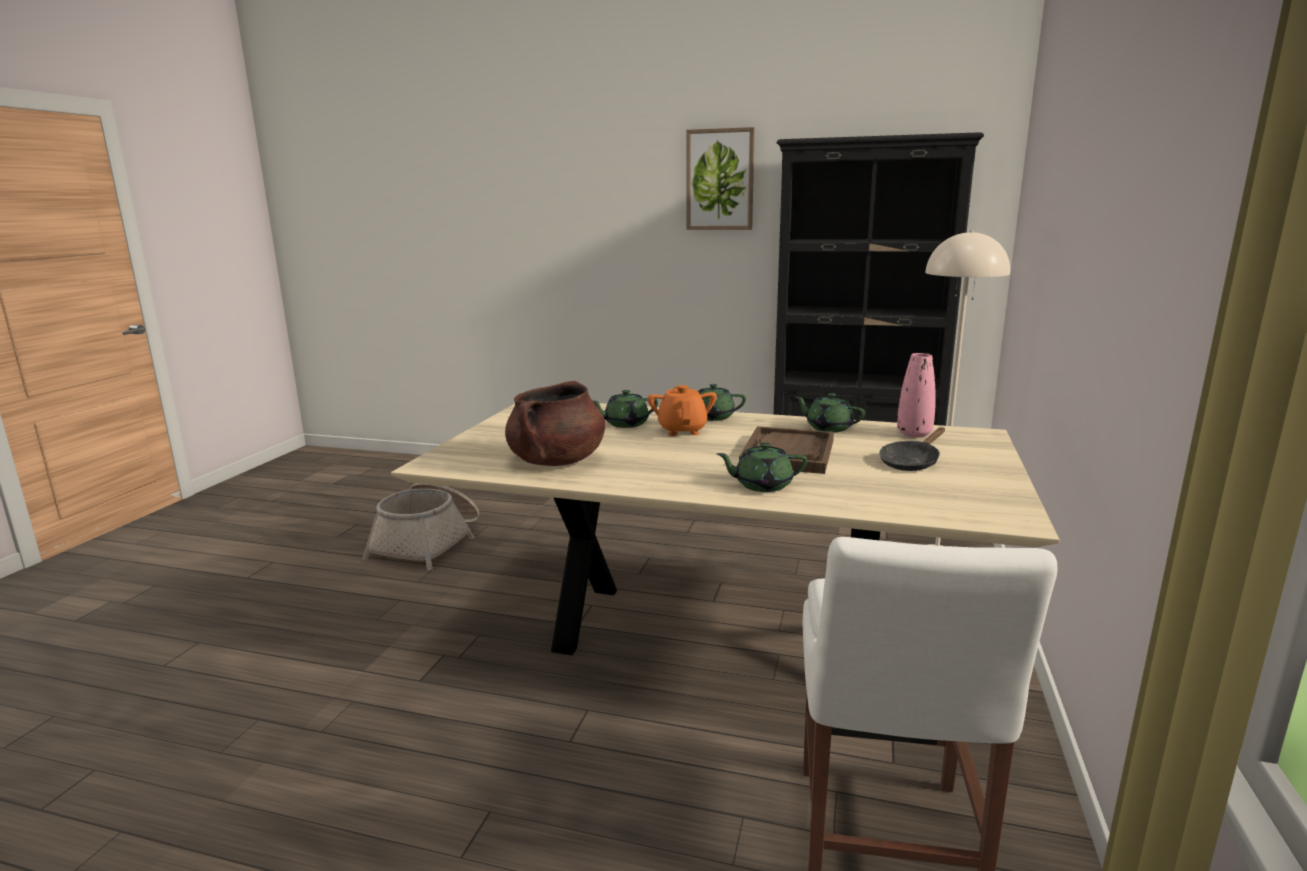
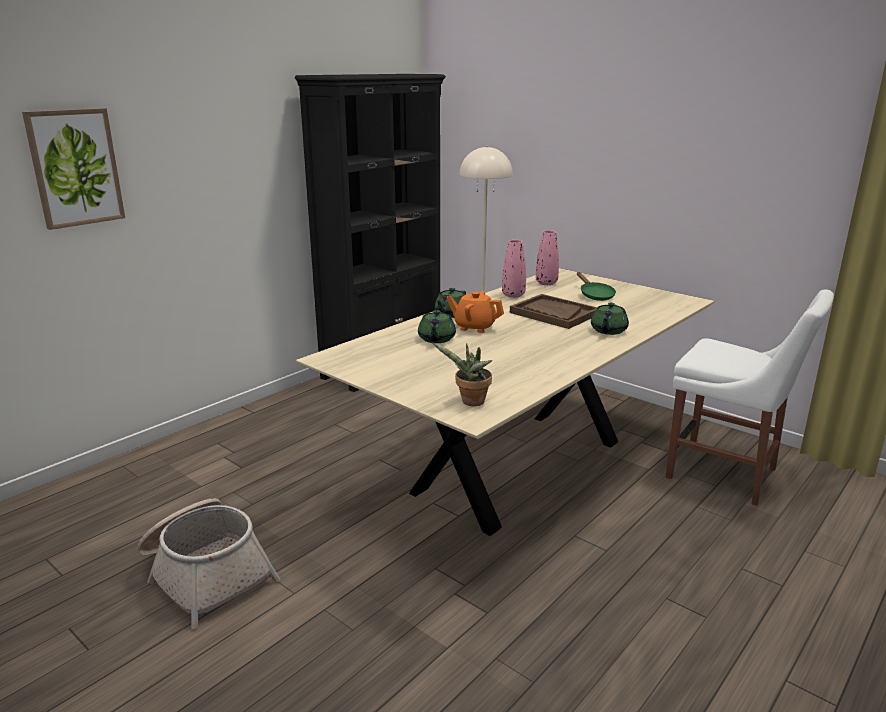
camera: 65 degrees left, 5 degrees up
(465, 459) = (470, 402): none -> potted plant
(557, 461) = (509, 373): brown cooking pot -> none
(720, 180) = (242, 109): picture -> picture (75, 168)
(828, 428) = (513, 295): green teapot -> pink vase
(911, 462) = (595, 295): black frying pan -> green frying pan

